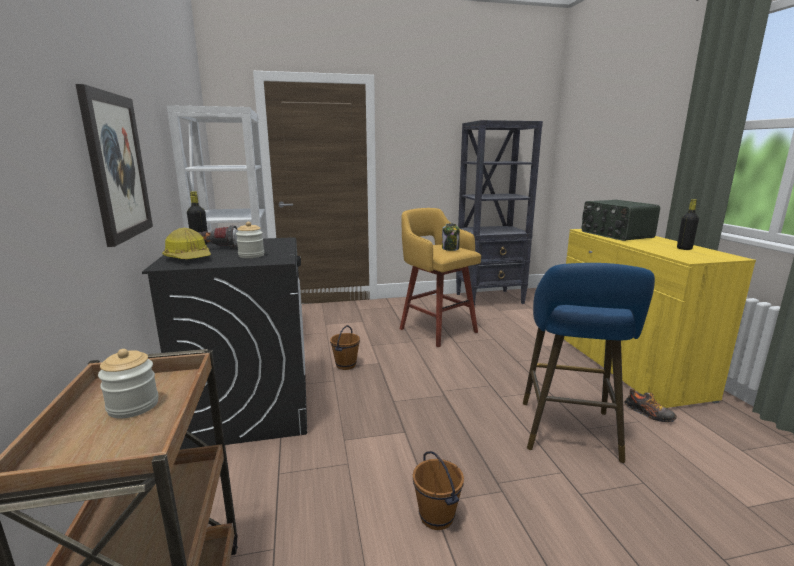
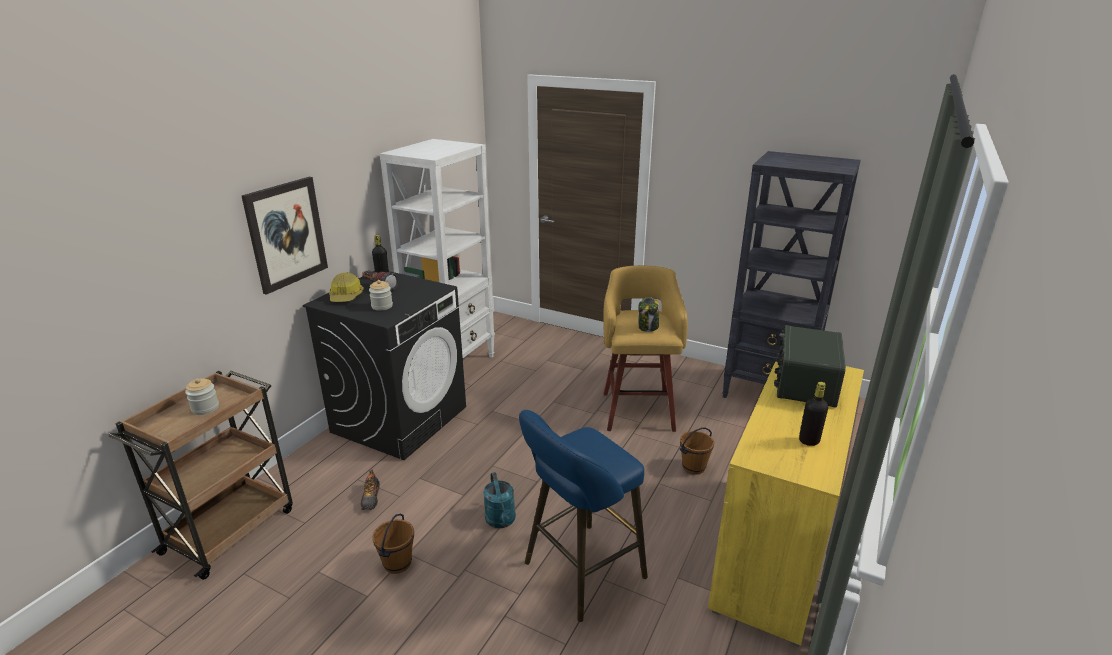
camera: 40 degrees right, 10 degrees up
(345, 365) = (504, 413): brown bucket -> brown bucket (693, 467)
(465, 433) = (502, 521): none -> turquoise watering can
(649, 414) = (689, 606): shoe -> shoe (371, 498)

